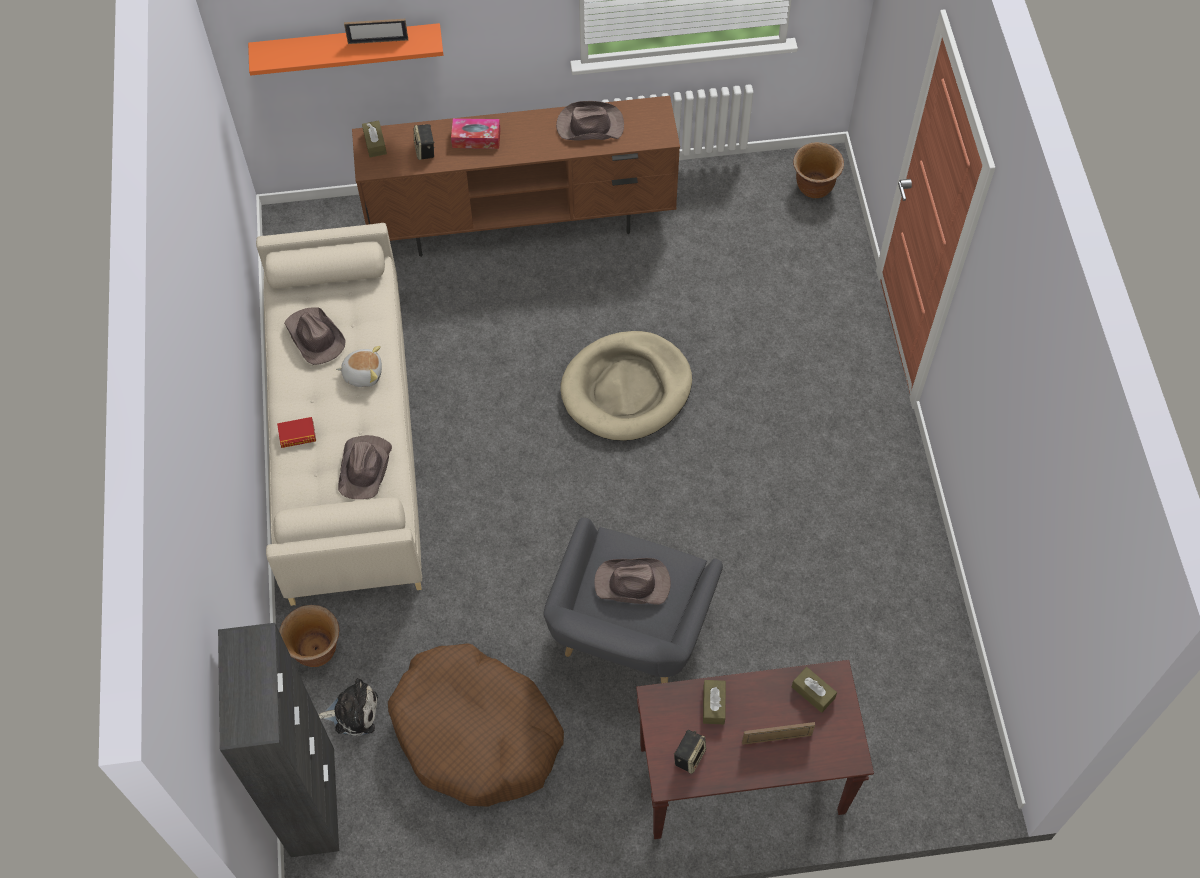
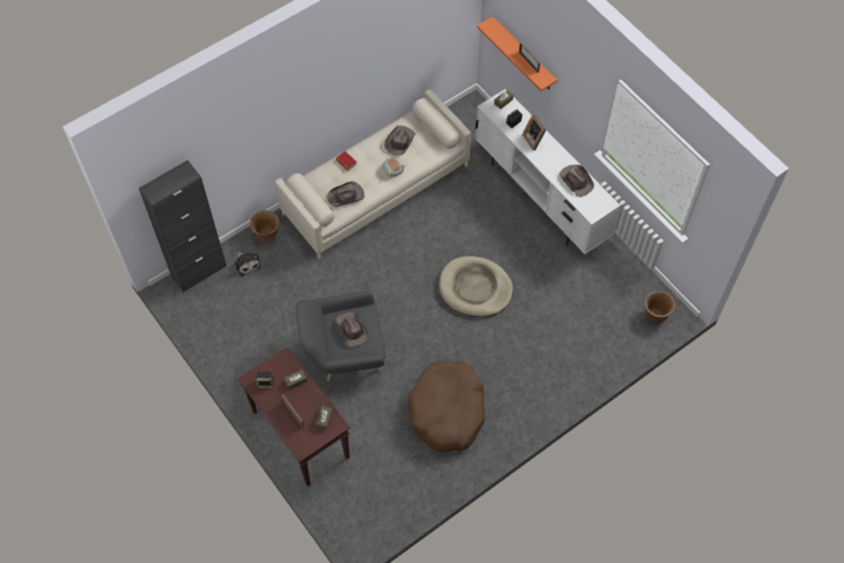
camera: 60 degrees right, 0 degrees up
(476, 138) = (535, 139): tissue box -> picture frame
(476, 733) = (263, 316): brown dog bed -> brown dog bed (447, 411)
(523, 222) = (541, 197): brown tv stand -> white tv stand

